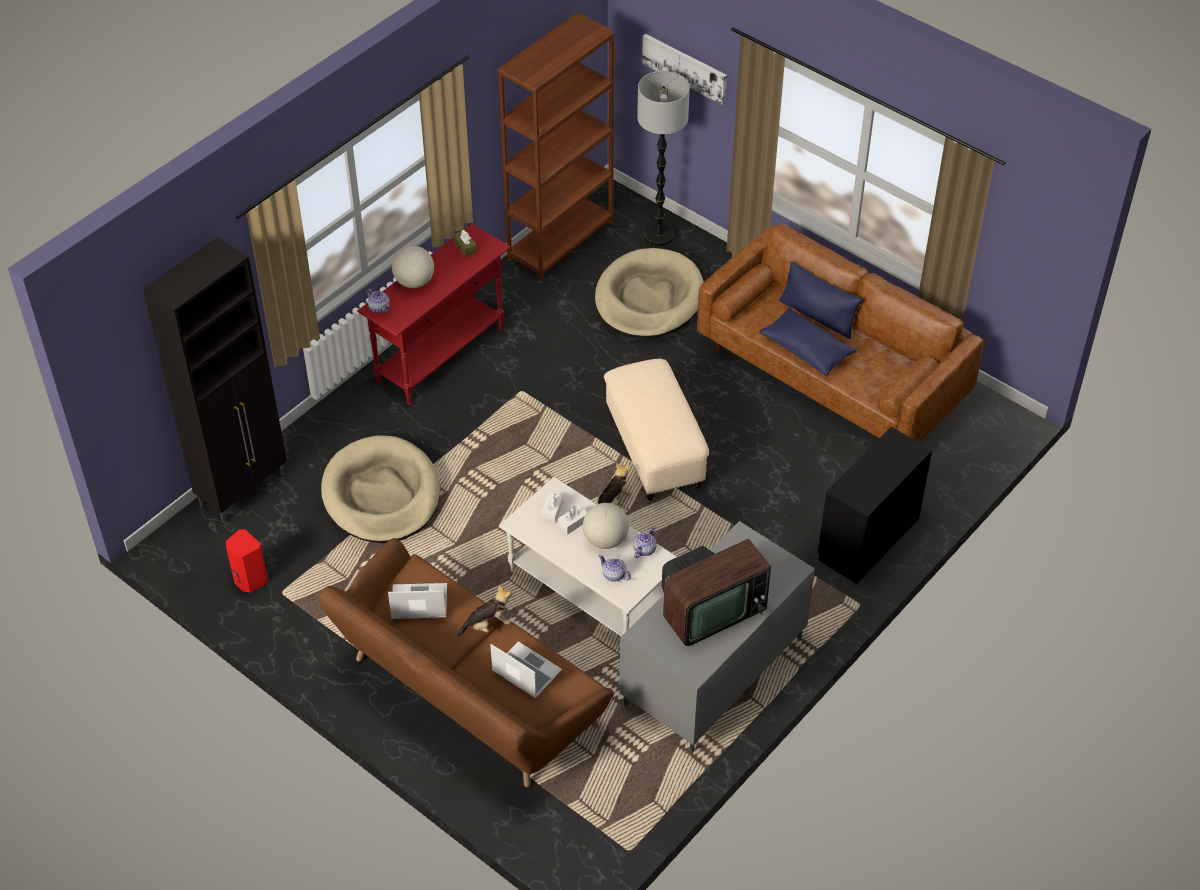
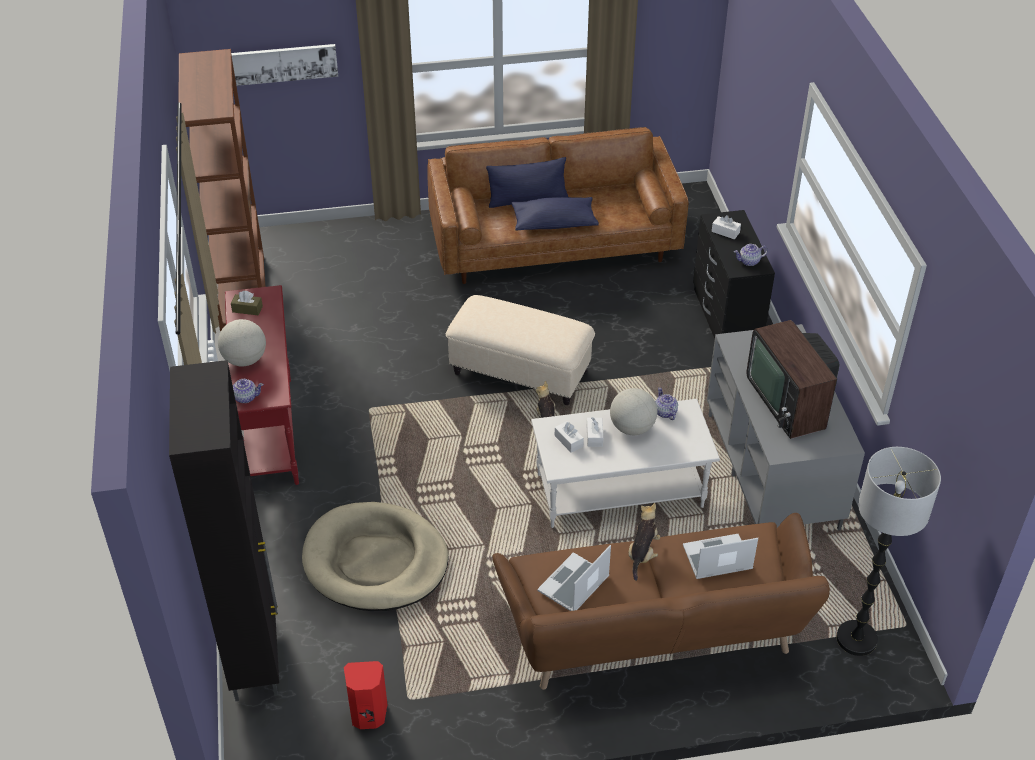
camera: 50 degrees left, 5 degrees down
(613, 575) = (673, 444): teapot -> teapot (749, 261)
(649, 298) = (366, 285): beige dog bed -> none
(658, 235) = (310, 243): floor lamp -> floor lamp (856, 639)
(710, 610) = (790, 399): television -> television turned 150 degrees clockwise
(885, 455) = (725, 232): none -> white tissue box

